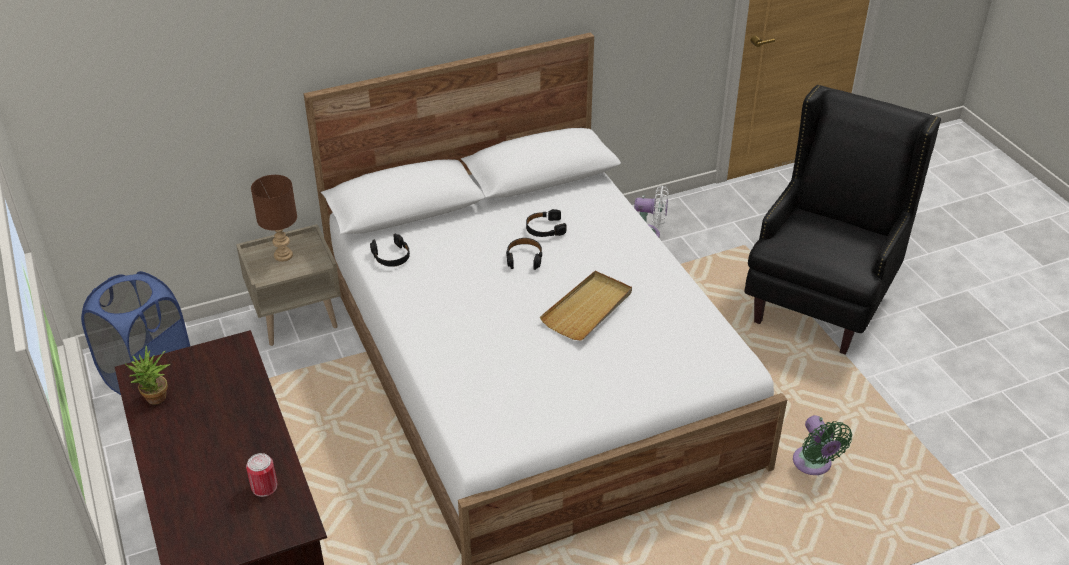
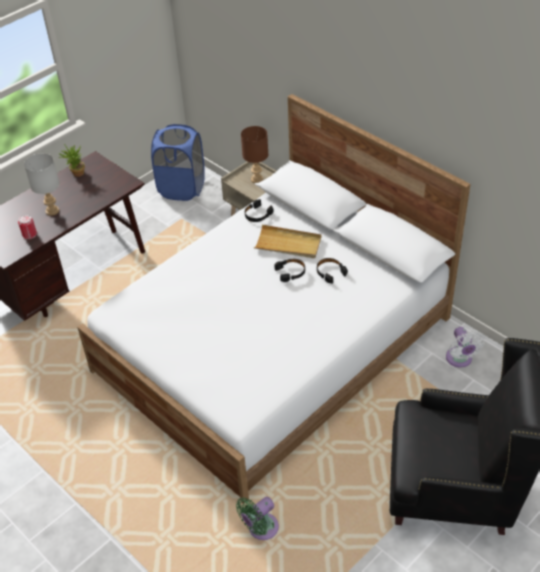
camera: 70 degrees right, 5 degrees up
(227, 448) = (52, 211): none -> grey table lamp
(588, 308) = (254, 319): beige tray -> beige tray (288, 244)

